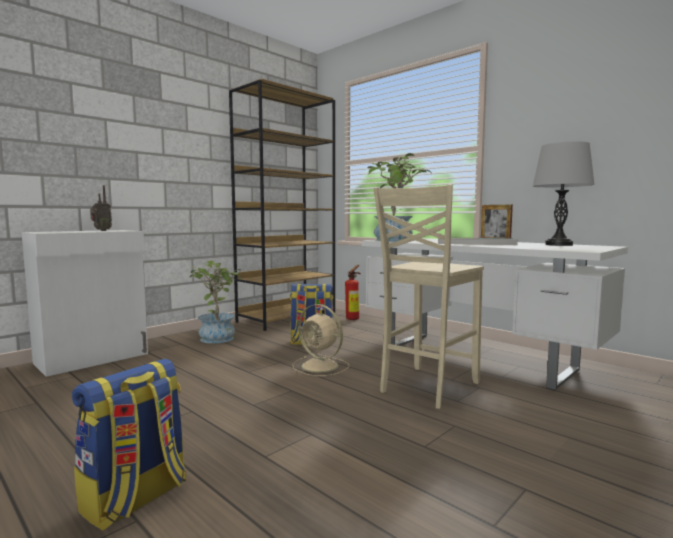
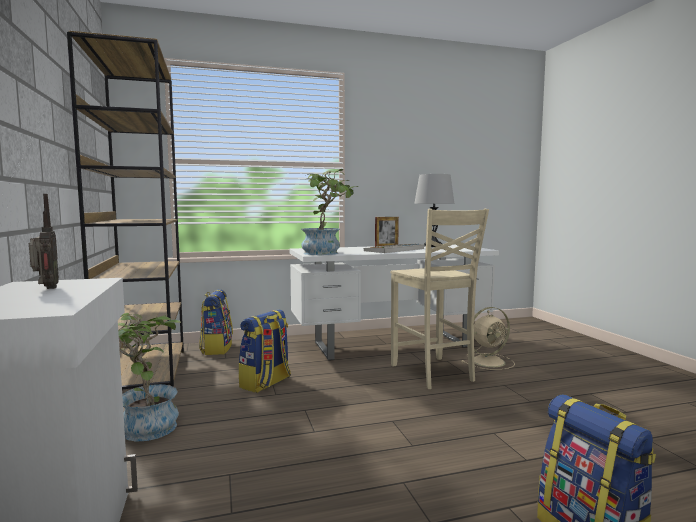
camera: 60 degrees left, 0 degrees up
(321, 366) = (343, 395): beige fan -> beige fan (489, 361)
(354, 318) = (216, 349): fire extinguisher -> backpack

